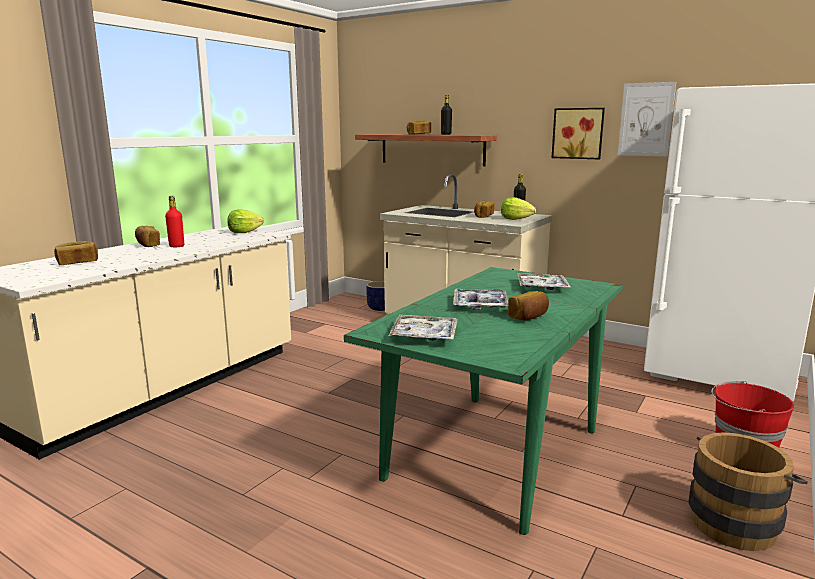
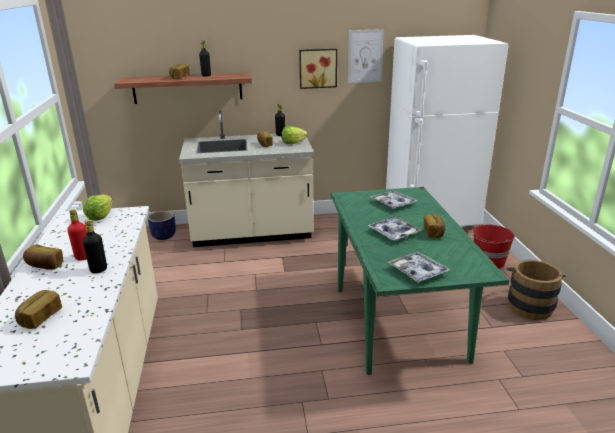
camera: 40 degrees left, 10 degrees up
(166, 253) = (98, 269): none -> black bottle

